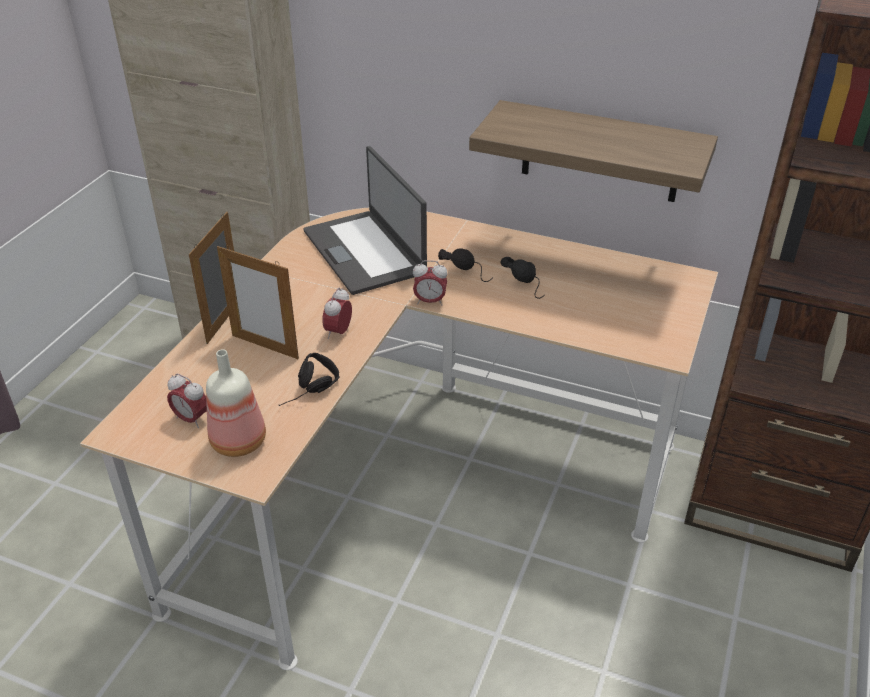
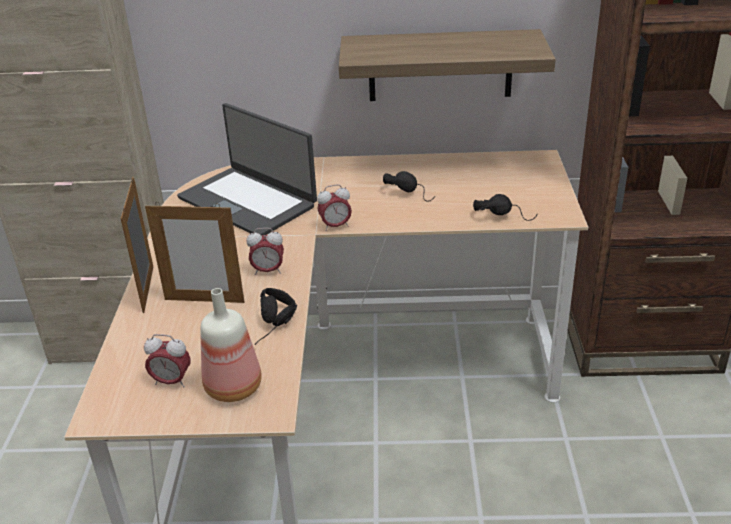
camera: 20 degrees left, 5 degrees down
(338, 332) = (268, 271): alarm clock -> alarm clock turned 90 degrees counterclockwise
(468, 271) = (352, 195): black headphones -> black headphones (504, 215)

